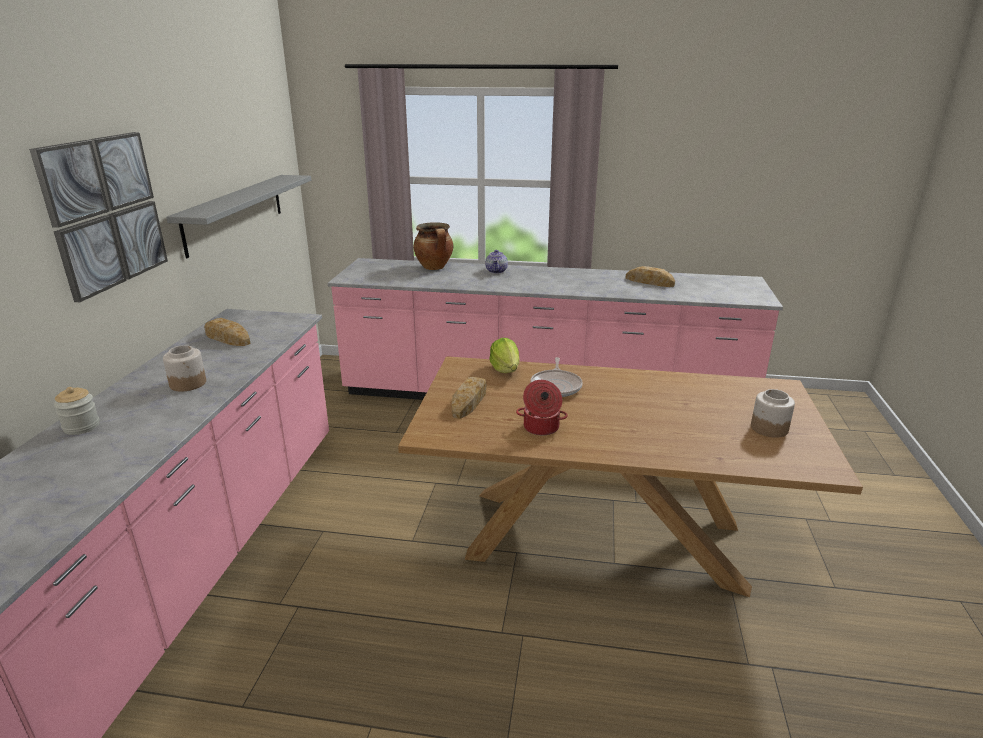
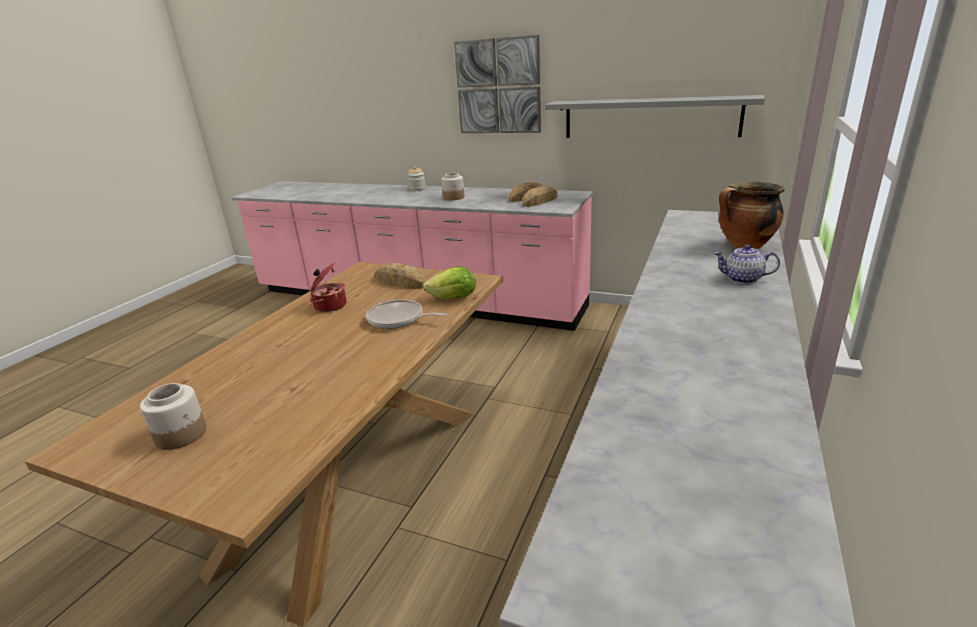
camera: 105 degrees right, 0 degrees up
(649, 281) = (717, 415): bread -> bread (540, 201)

